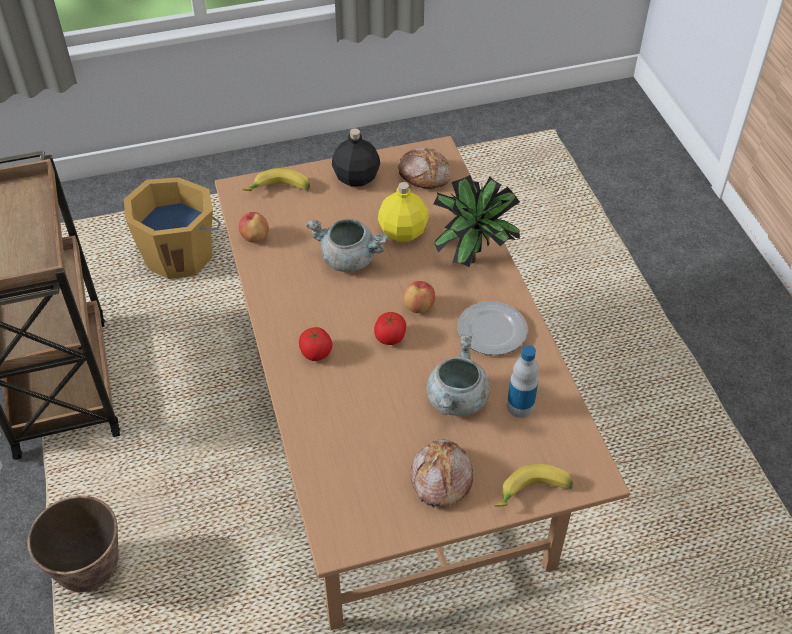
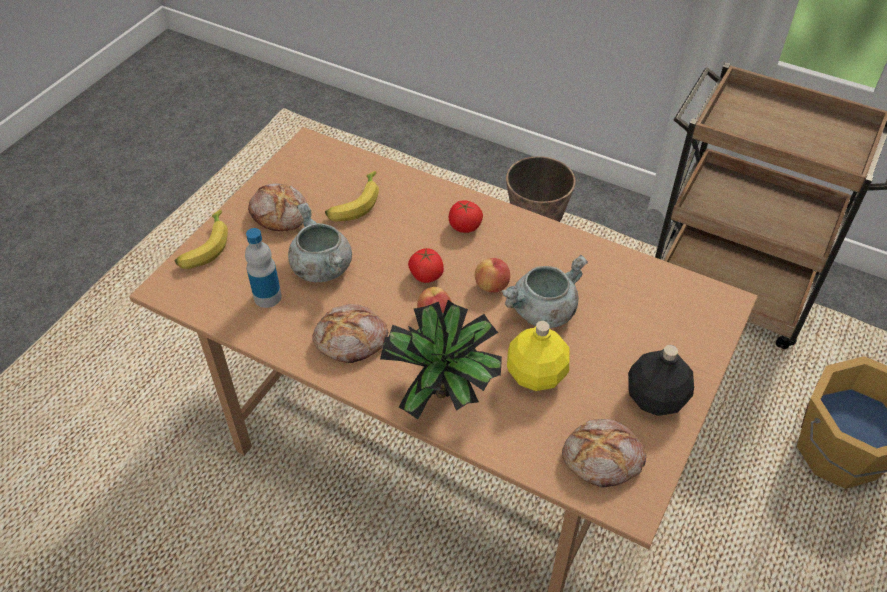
camera: 135 degrees right, 0 degrees up
(255, 237) = (641, 272): apple -> apple (492, 286)
(279, 191) = (693, 327): banana -> banana (354, 203)
(491, 330) = (352, 341): plate -> bread

